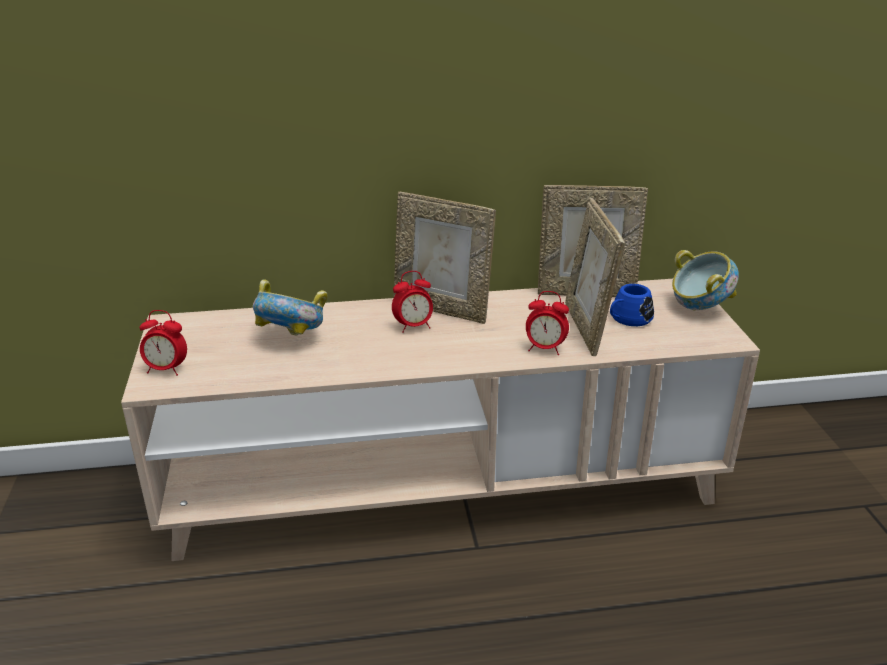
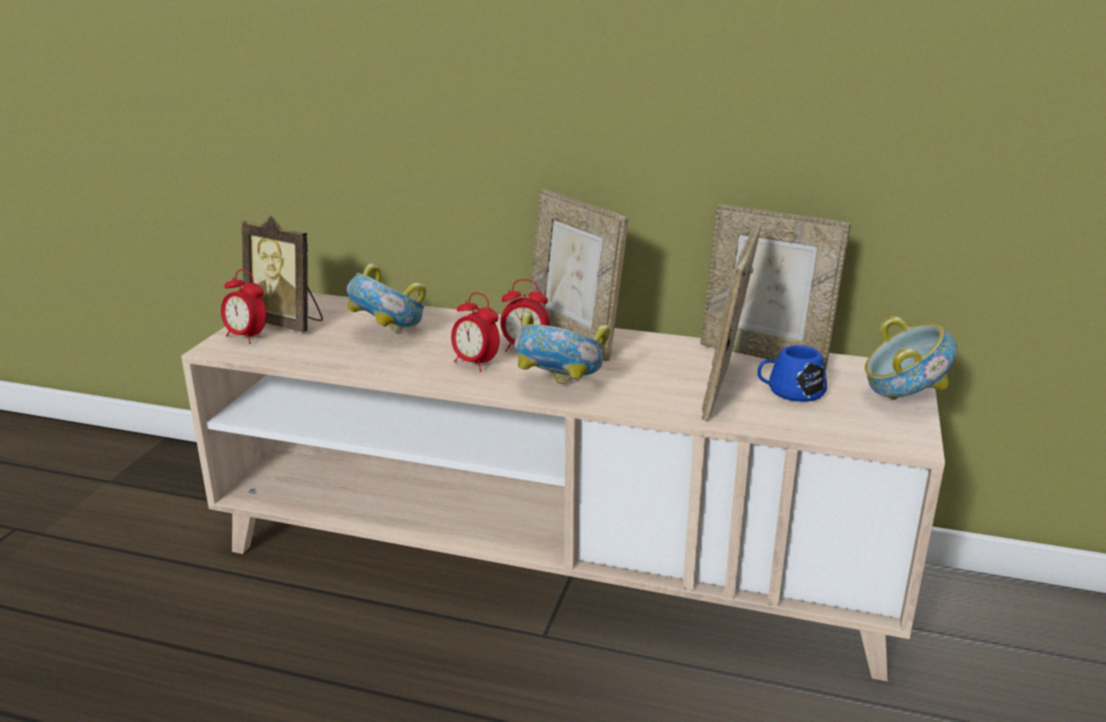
camera: 25 degrees right, 5 degrees down
(190, 347) = (287, 323): none -> picture frame
(471, 354) = (560, 387): none -> bowl
(545, 349) = (651, 400): alarm clock -> alarm clock (475, 364)

